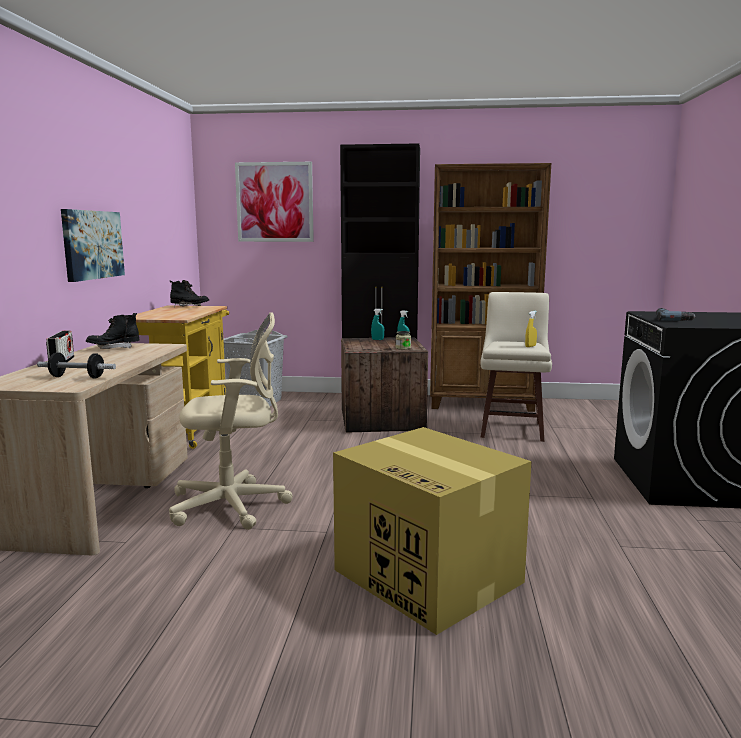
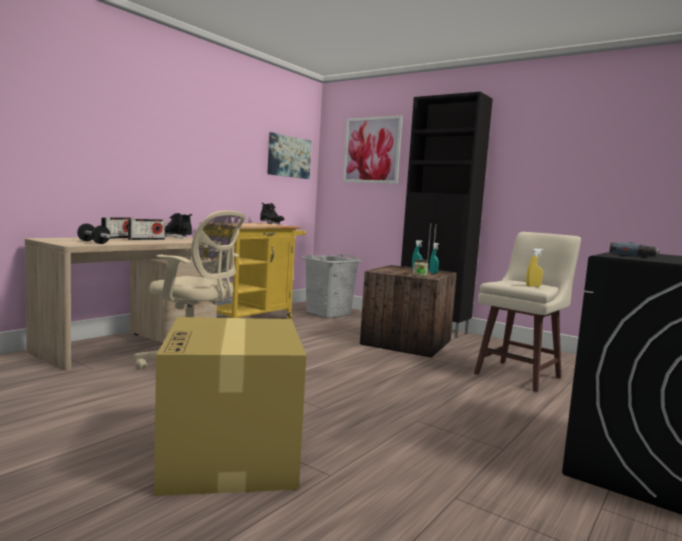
camera: 30 degrees right, 5 degrees down
(92, 244) = (185, 165): picture -> picture (289, 156)
(103, 358) = (146, 239): none -> radio
(482, 404) = (525, 351): brown bookcase -> none

